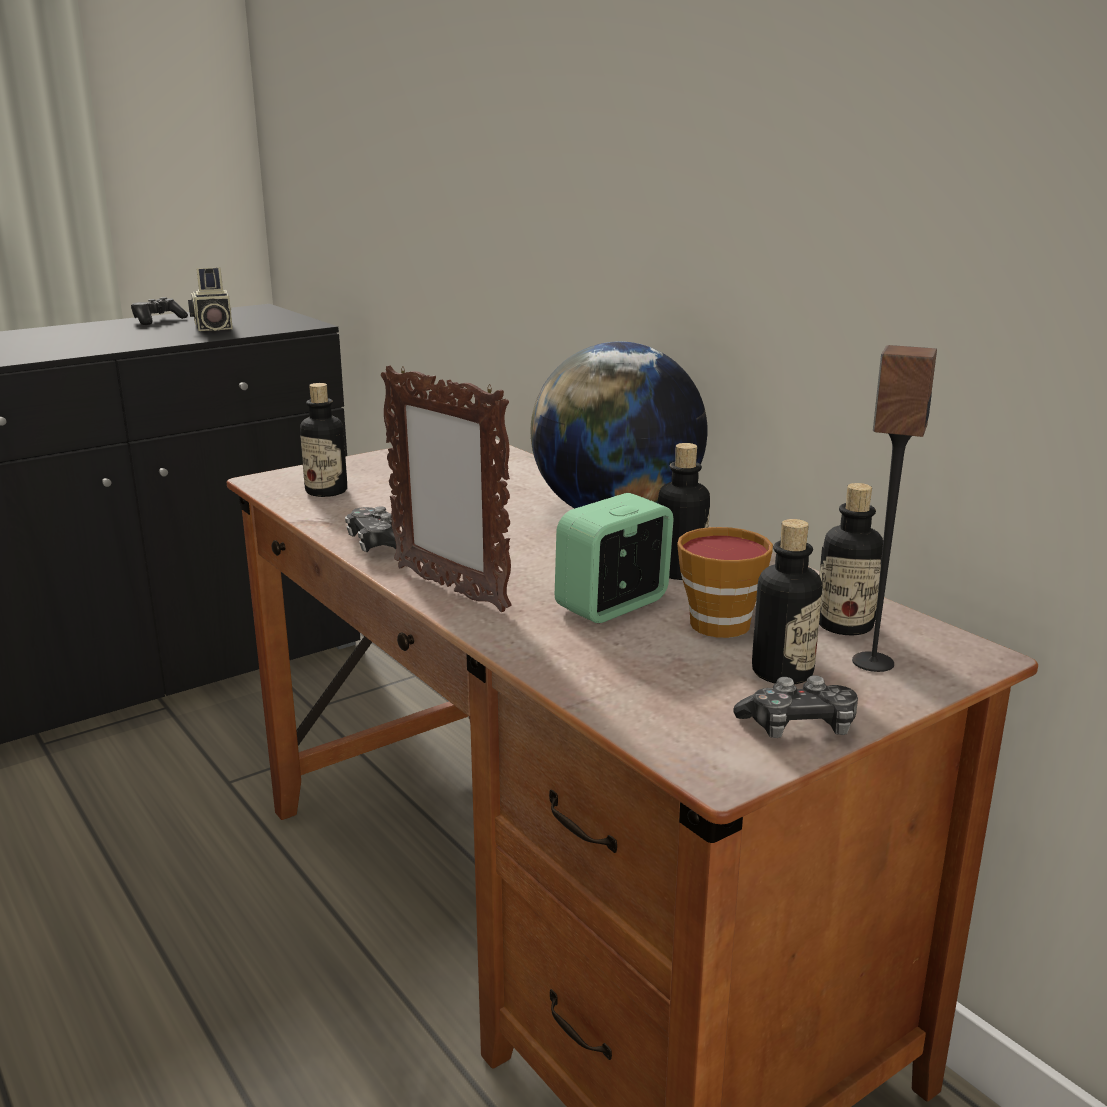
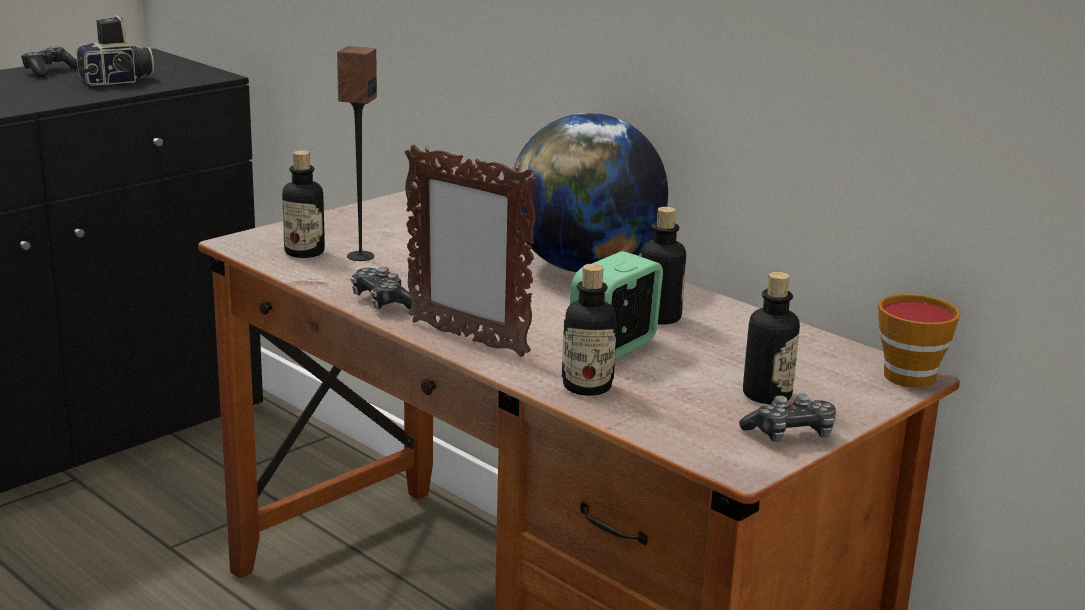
camera: 10 degrees left, 0 degrees up
(212, 328) = (117, 81): camera -> camera turned 90 degrees counterclockwise
(722, 621) = (708, 357): cup -> cup (910, 374)
(844, 625) = (806, 357): bottle -> bottle (587, 387)
(872, 662) = (834, 384): speaker -> speaker (360, 256)

